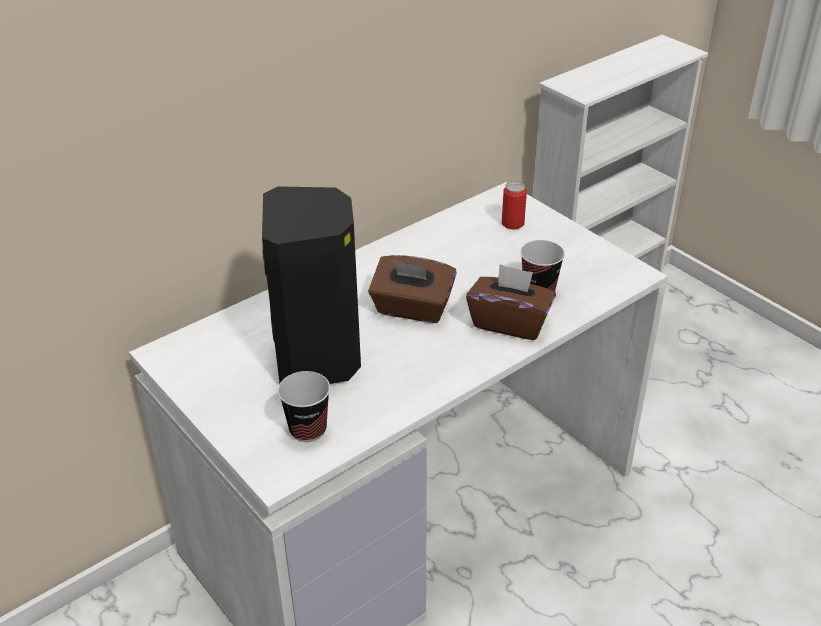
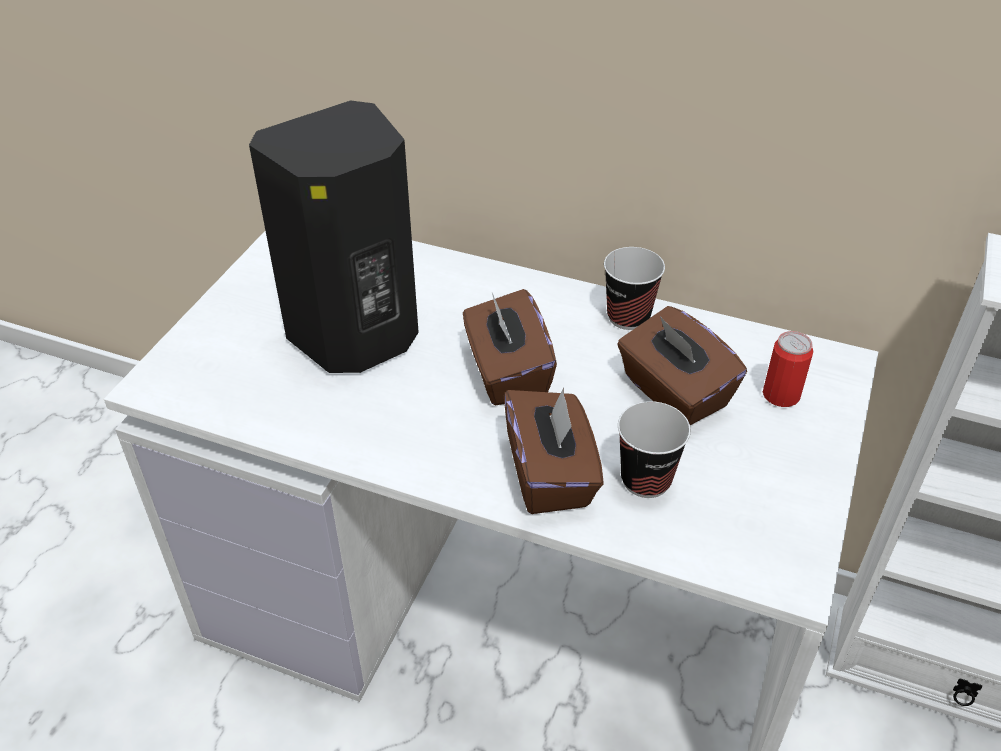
camera: 60 degrees right, 5 degrees up
(308, 429) = (234, 377): cup -> cup (628, 317)
(481, 256) = (673, 393): none -> brown tissue box

